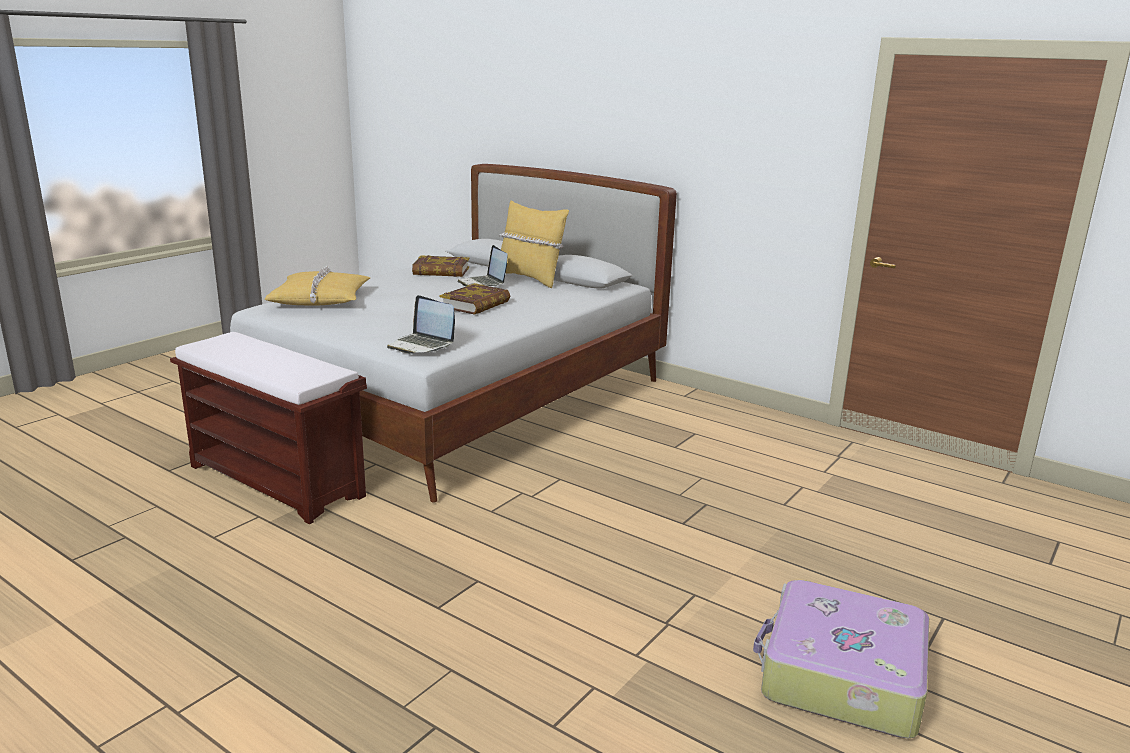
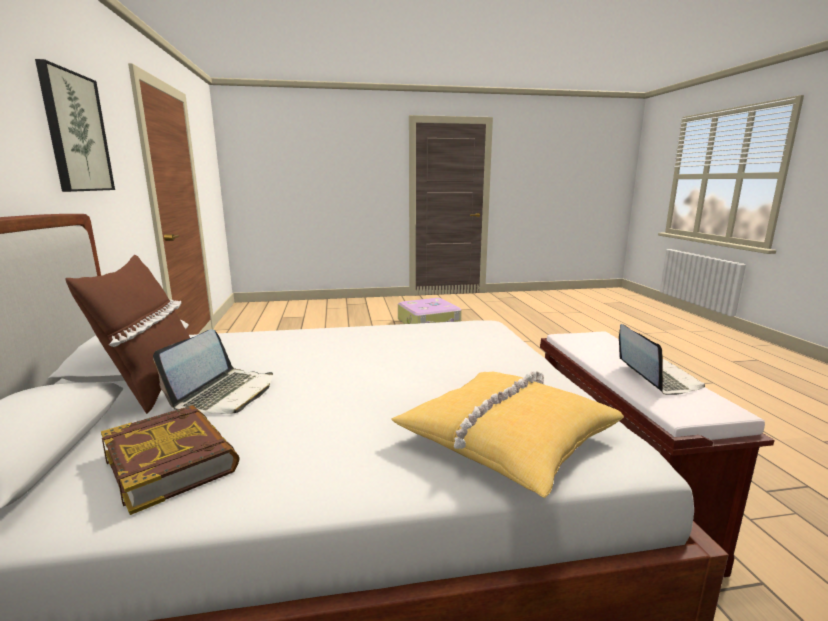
camera: 135 degrees left, 5 degrees down
(422, 345) = (474, 330): laptop -> laptop (656, 377)
(475, 304) = (337, 355): book -> none
(529, 279) = (153, 384): yellow pillow -> brown pillow
(722, 127) = (75, 132): none -> picture

